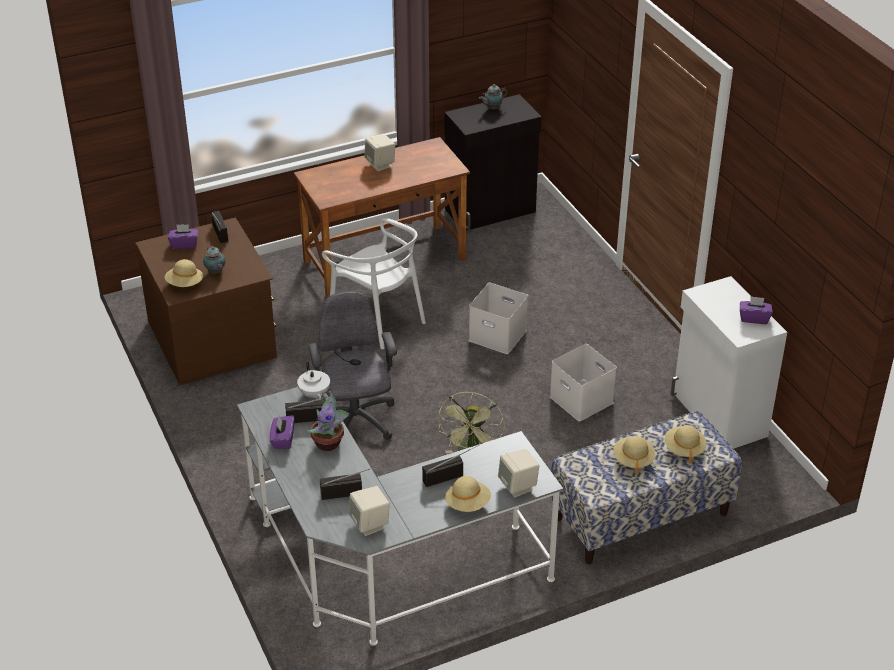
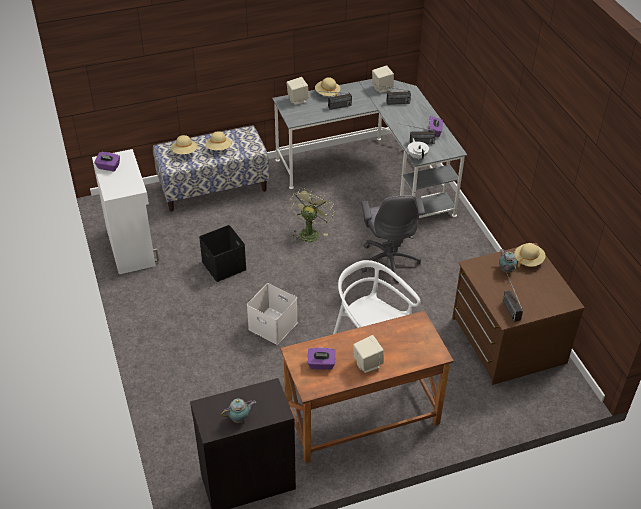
camera: 175 degrees left, 5 degrees up
(184, 244) = (540, 301): purple tissue box -> purple tissue box (321, 364)
(329, 443) = (406, 128): potted plant -> none
(583, 400) = (223, 265): white storage box -> black storage box

